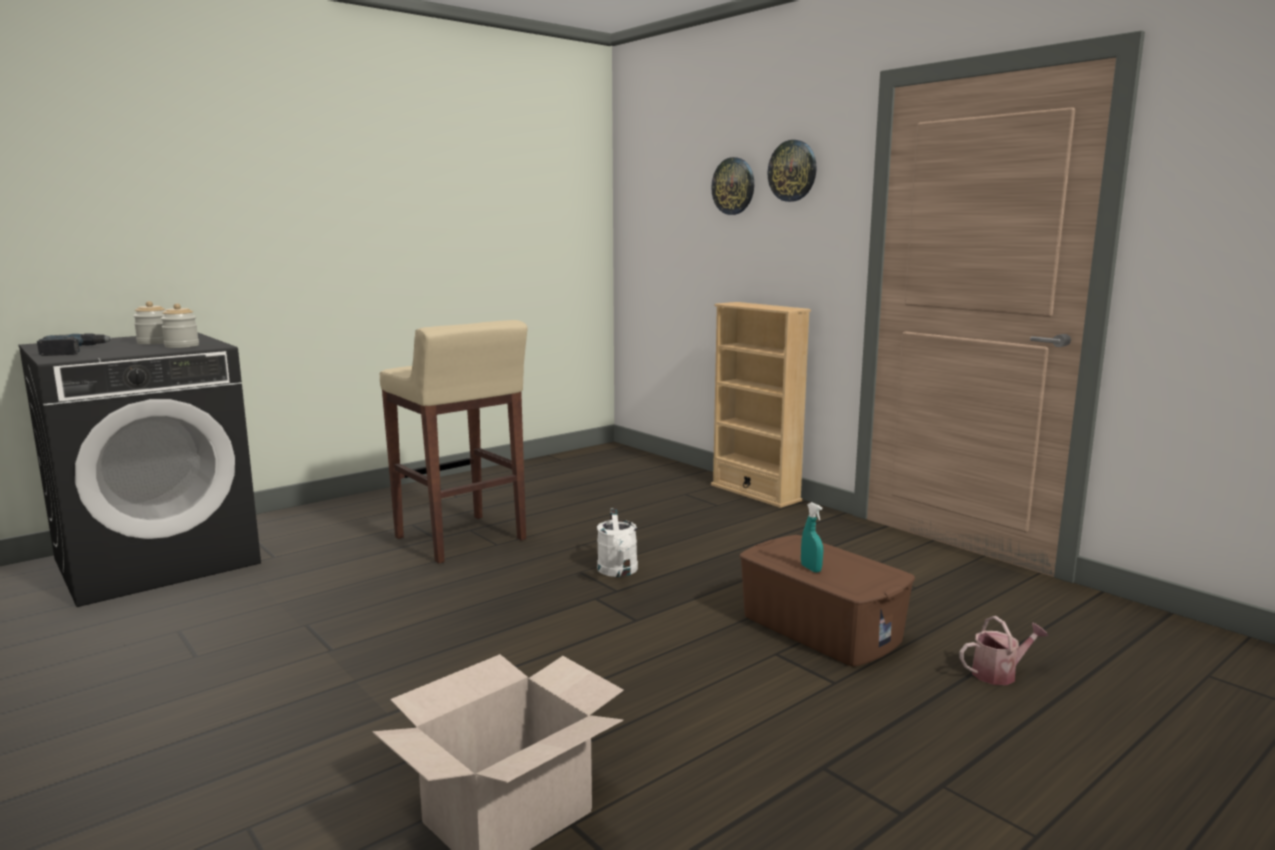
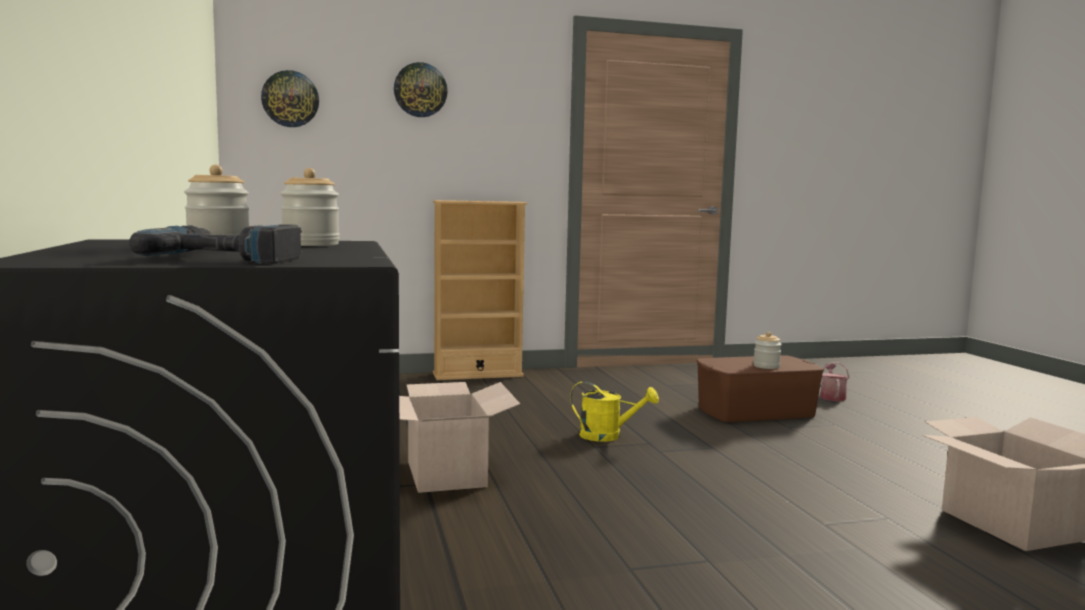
camera: 65 degrees left, 5 degrees down
(461, 539) = (447, 474): beige stool -> cardboard box
(618, 572) = (608, 436): white watering can -> yellow watering can
(792, 171) = (491, 83): wall clock -> wall clock (290, 99)
(811, 569) = (766, 366): turquoise spray bottle -> jar

